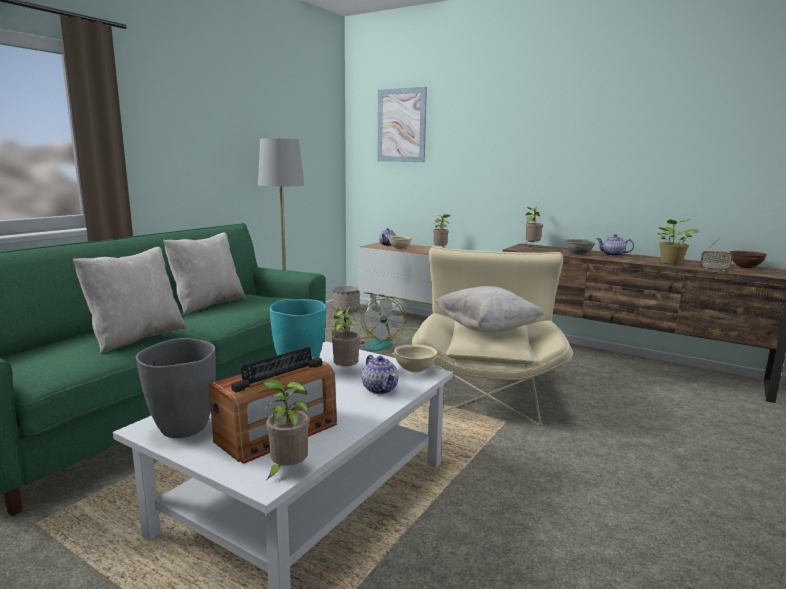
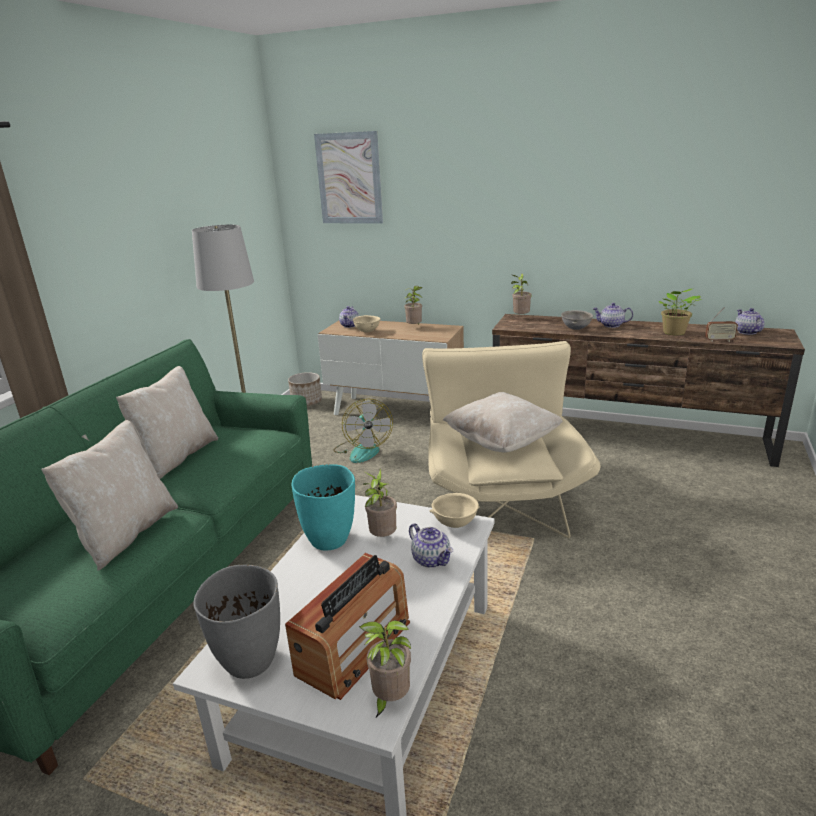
camera: 10 degrees left, 10 degrees up
(745, 267) = (746, 332): brown bowl -> teapot

